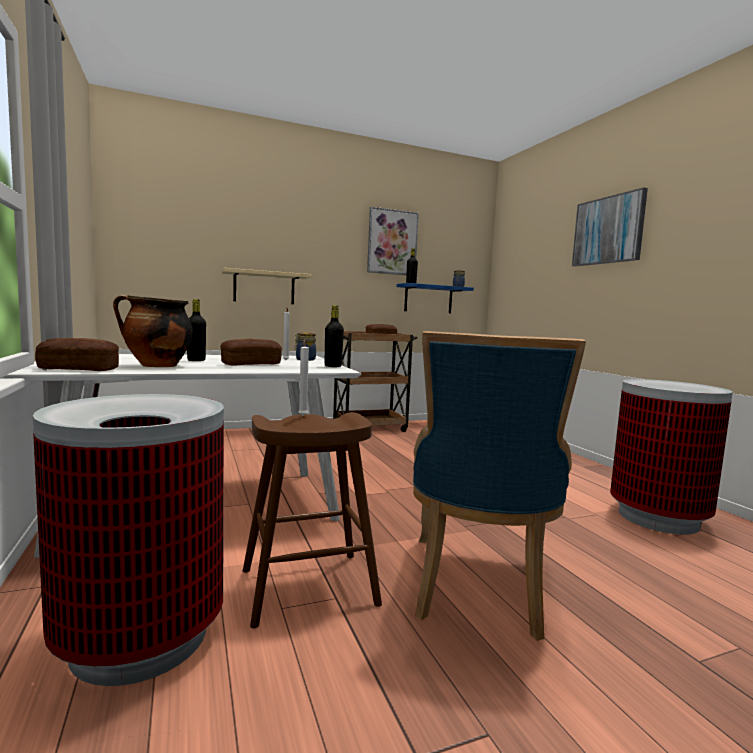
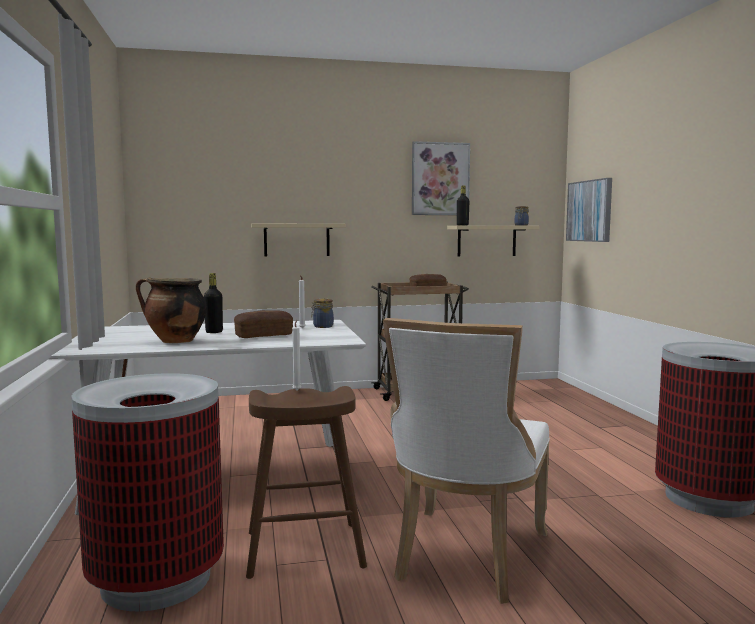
camera: 10 degrees right, 0 degrees up
(79, 369) = (108, 348): bread -> none
(333, 366) = (344, 335): black bottle -> none
(428, 299) = (486, 241): blue shelf -> beige shelf
(478, 587) = (466, 557): blue chair -> white chair
(608, 230) = (680, 161): picture -> picture (589, 211)

